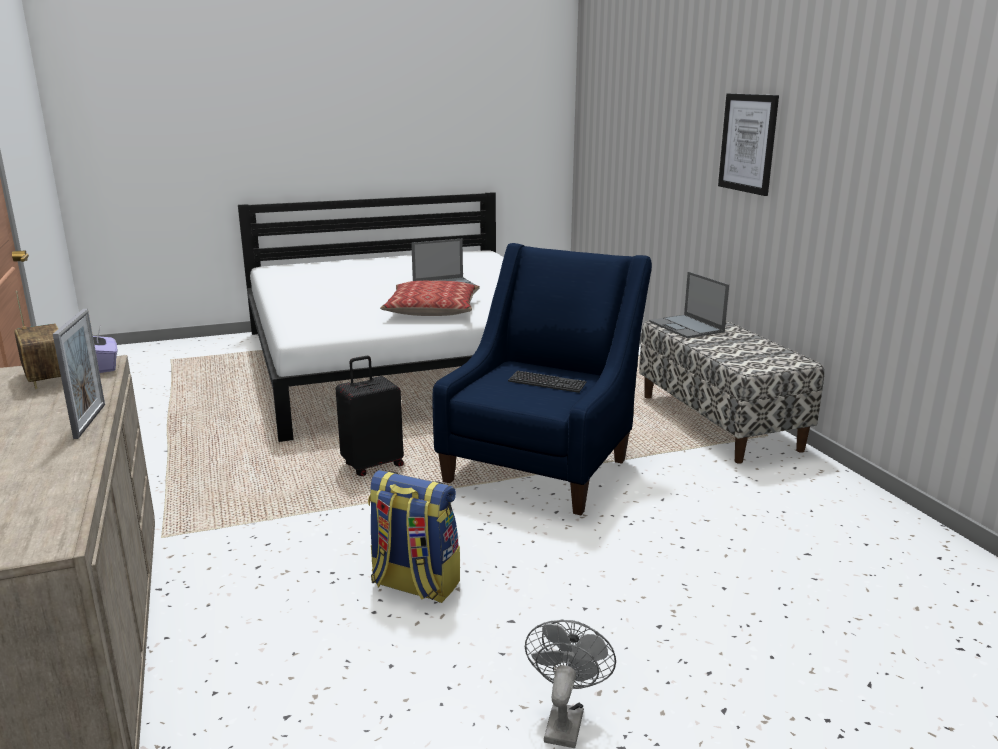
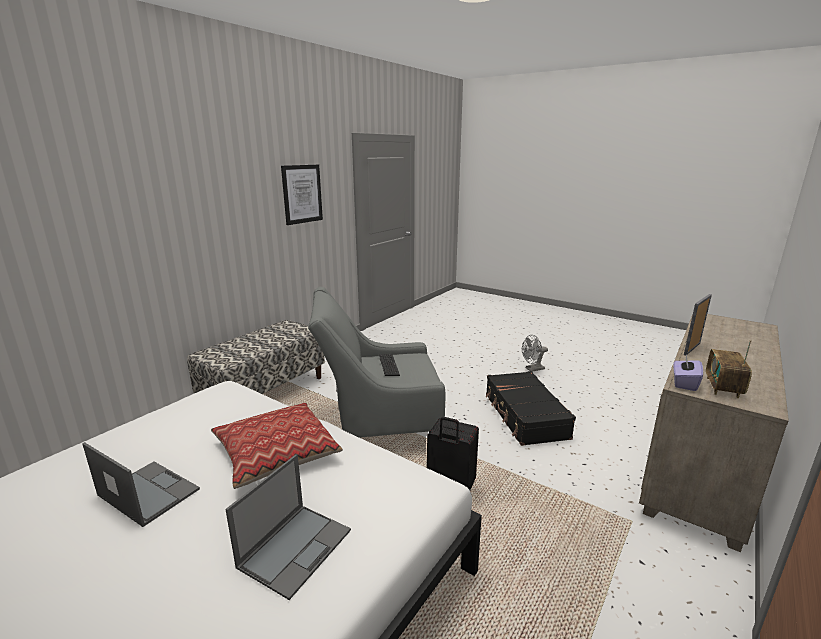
camera: 125 degrees left, 0 degrees up
(414, 585) = (524, 416): backpack -> black suitcase
(542, 465) = (378, 426): blue armchair -> grey armchair
(687, 327) = (233, 355): laptop -> laptop (296, 547)
(748, 143) = (176, 222): picture -> picture (302, 194)

